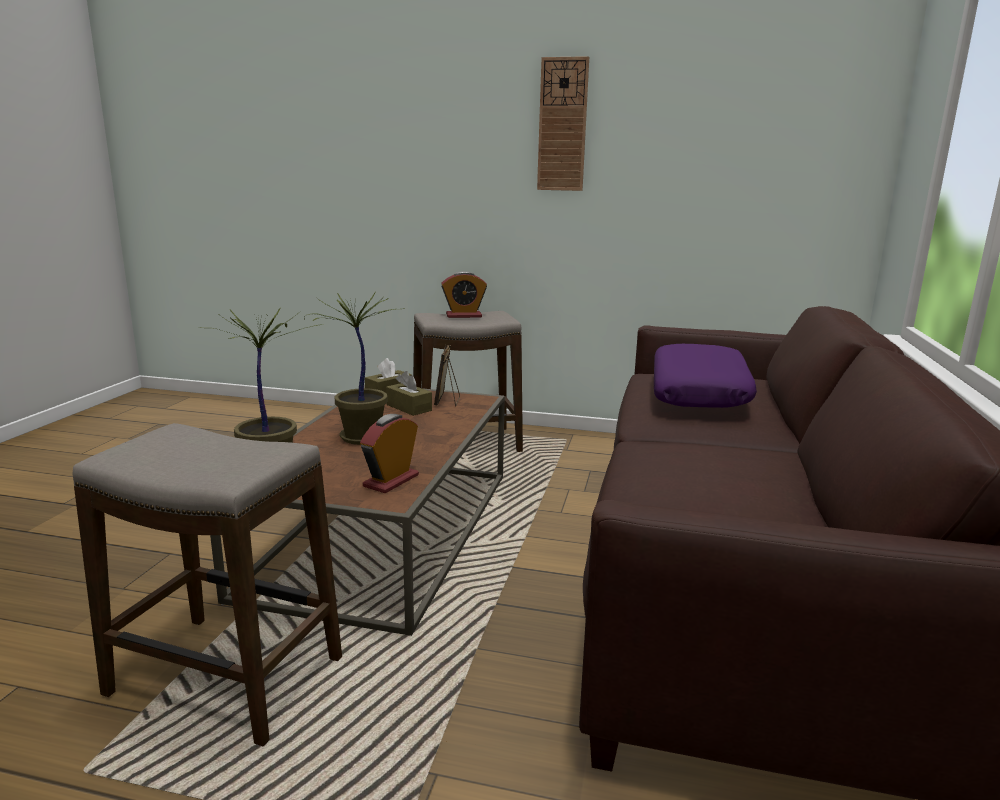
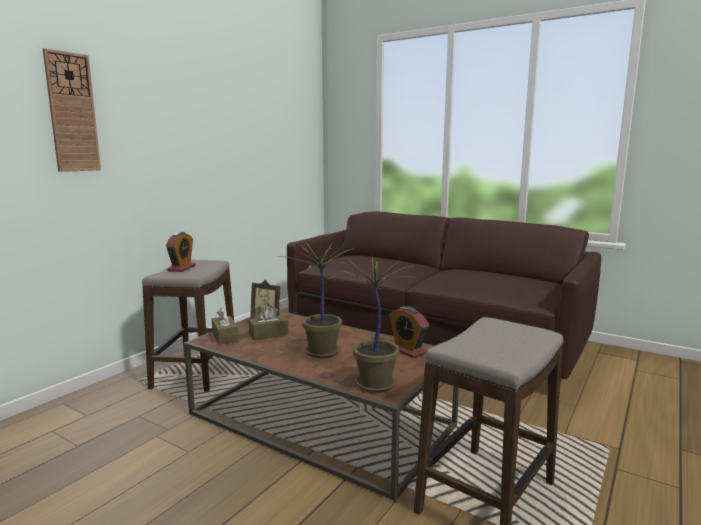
camera: 70 degrees left, 5 degrees down
(562, 125) = (187, 116): wall clock -> wall clock (72, 113)
(699, 392) = (368, 264): purple pillow -> none

